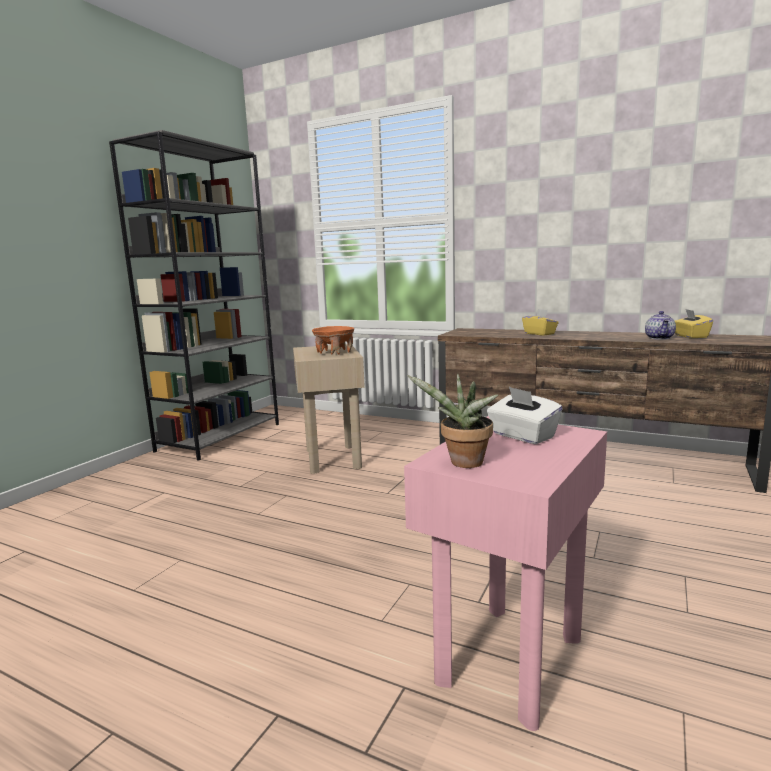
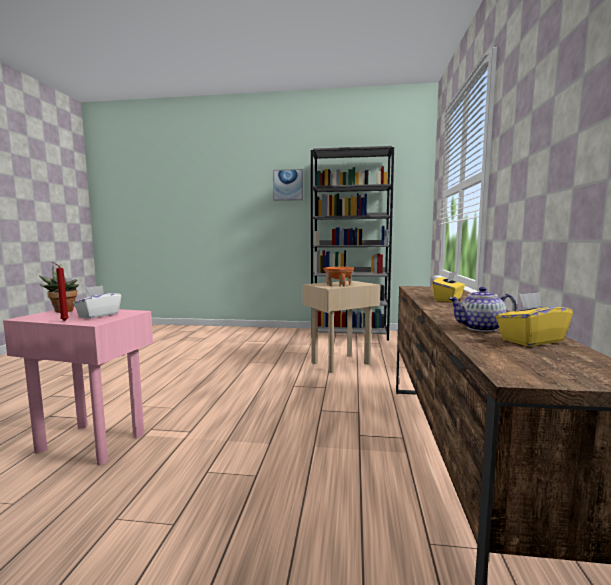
camera: 70 degrees right, 5 degrees down
(62, 185) = (288, 185): none -> picture
(568, 450) = (63, 321): none -> red candle

